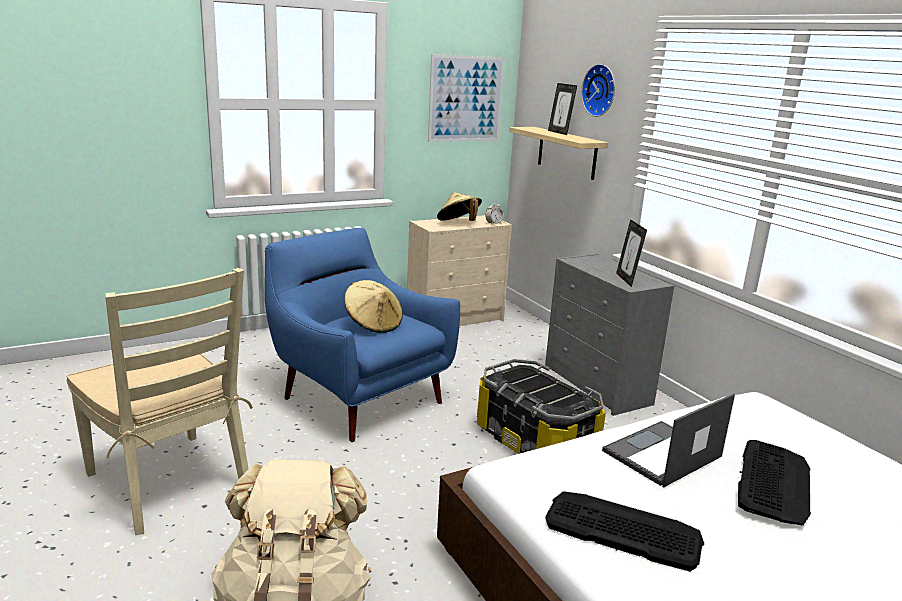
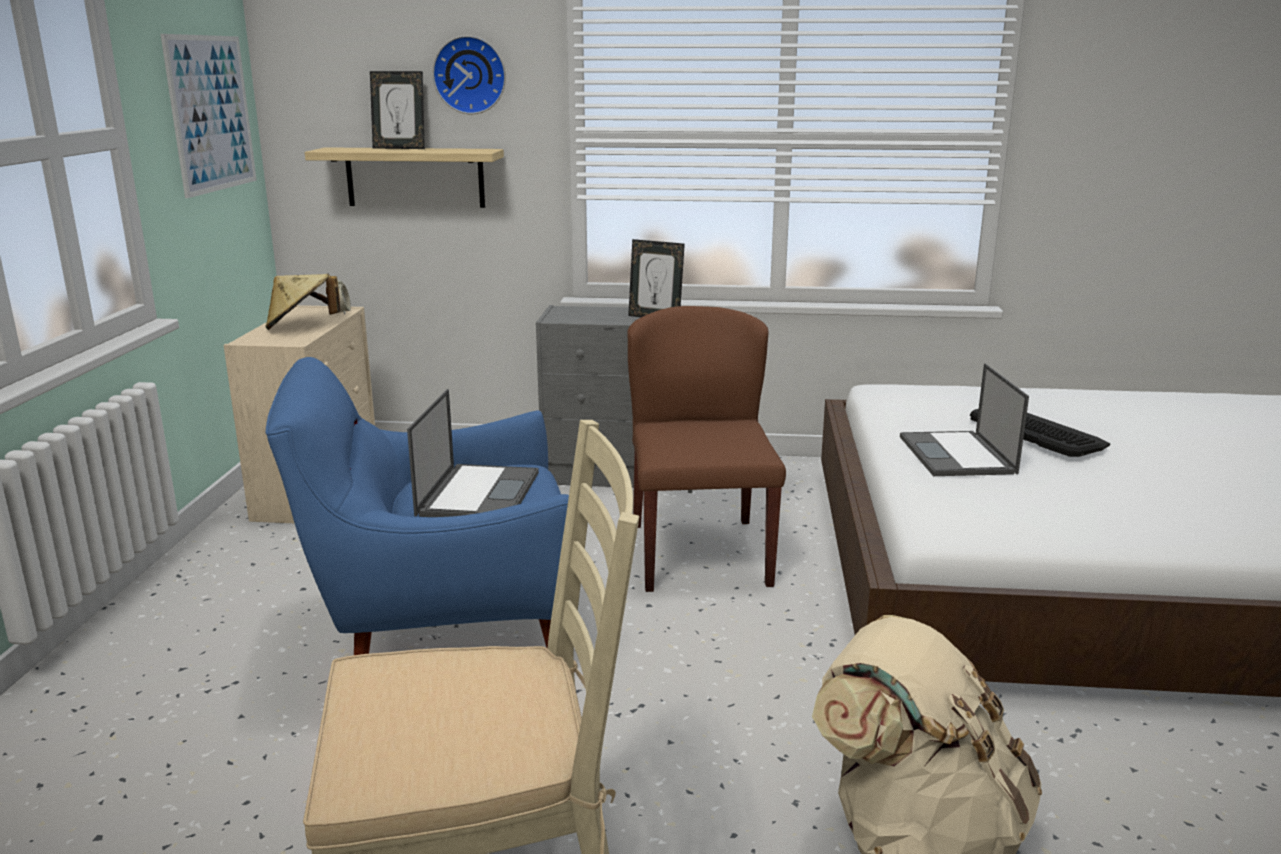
camera: 55 degrees left, 0 degrees up
(373, 324) = (478, 493): beige hat -> laptop
(536, 442) = (699, 553): storage box -> brown chair
(622, 529) = (1080, 514): keyboard -> none

